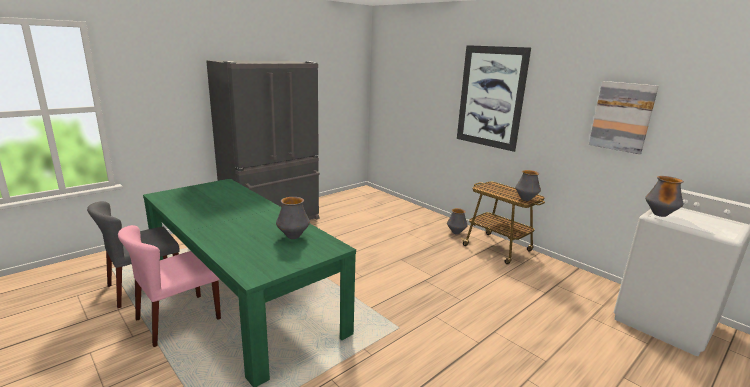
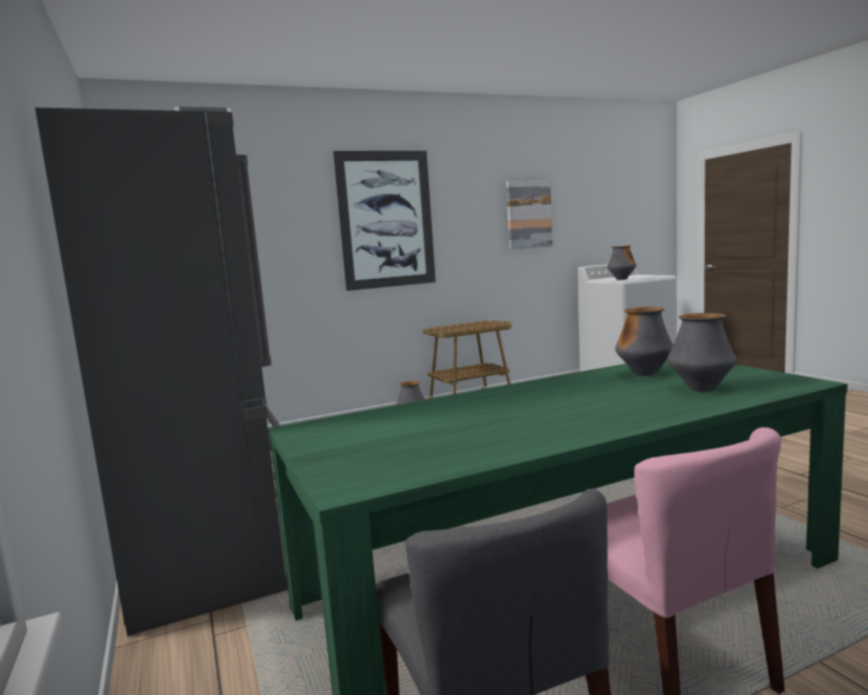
camera: 70 degrees left, 10 degrees down
(525, 199) = (494, 324): vase -> vase (701, 389)

